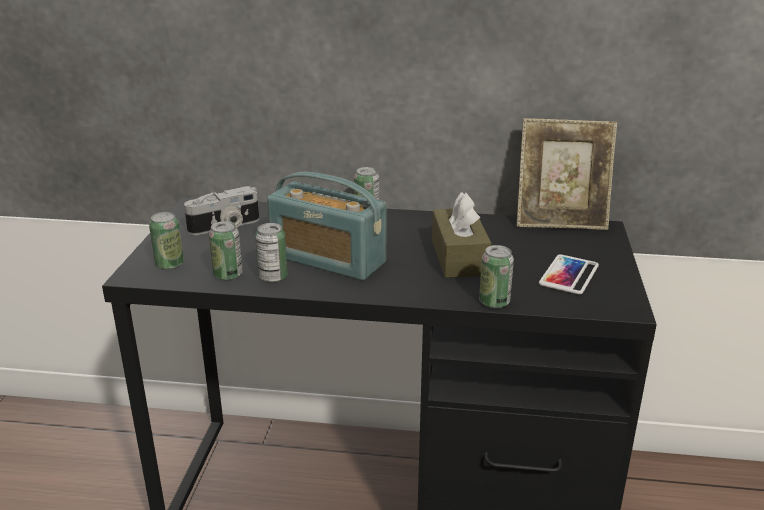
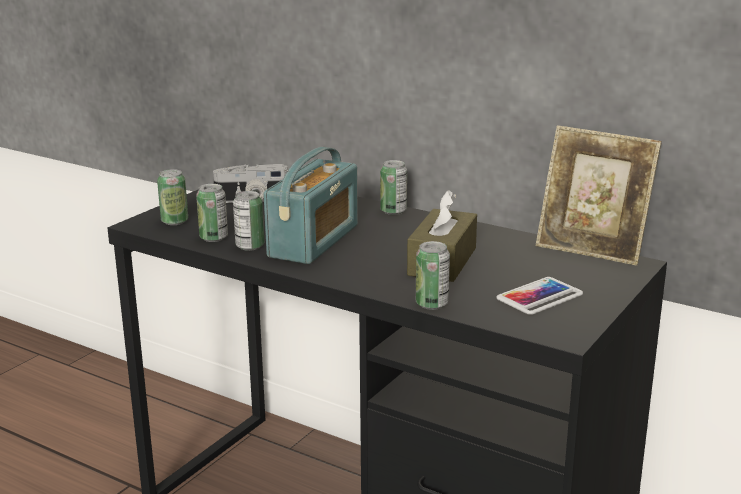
camera: 25 degrees right, 5 degrees down
(328, 259) = (314, 241): radio -> radio turned 120 degrees counterclockwise

